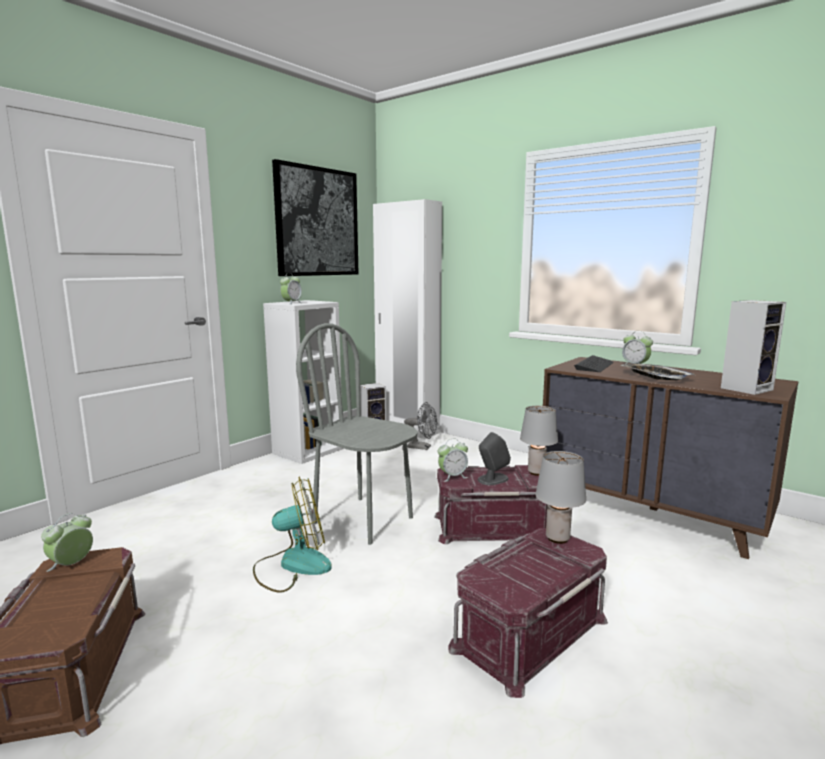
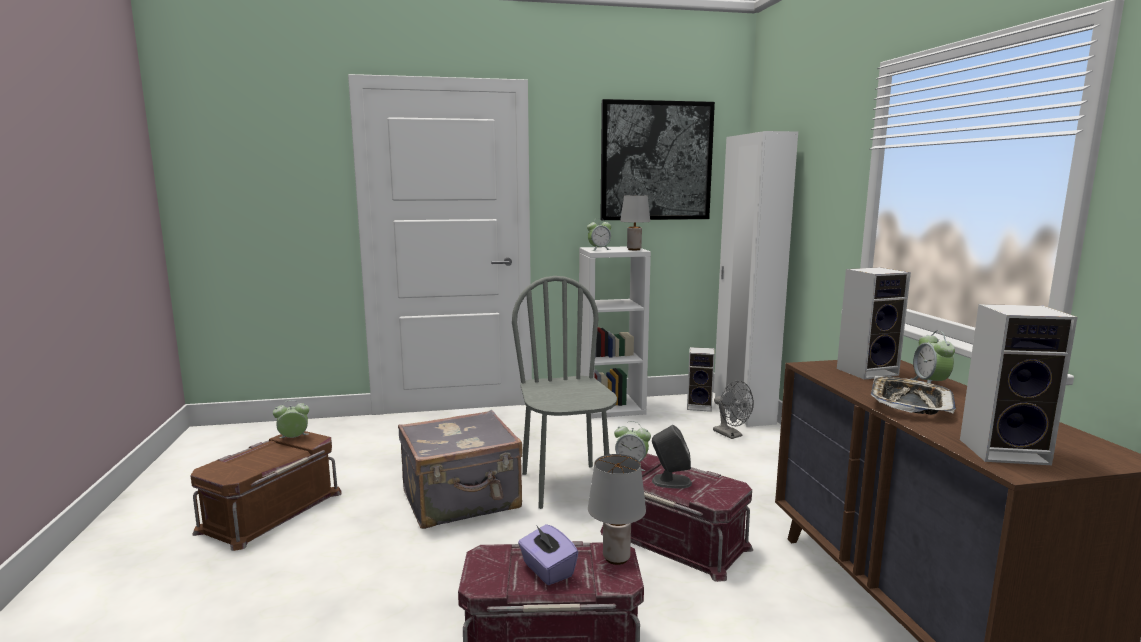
camera: 40 degrees right, 0 degrees up
(293, 565) = (462, 501): fan -> grey suitcase
(533, 567) = (547, 570): none -> purple tissue box
(536, 472) = (729, 490): grey table lamp -> grey table lamp (634, 249)
(594, 365) = (868, 371): keyboard -> speaker

